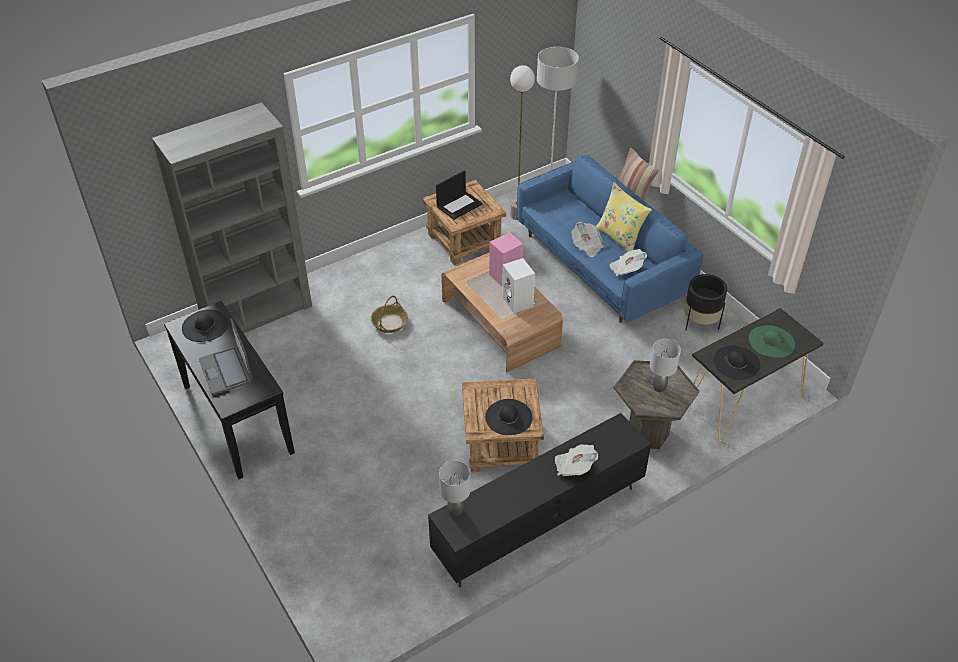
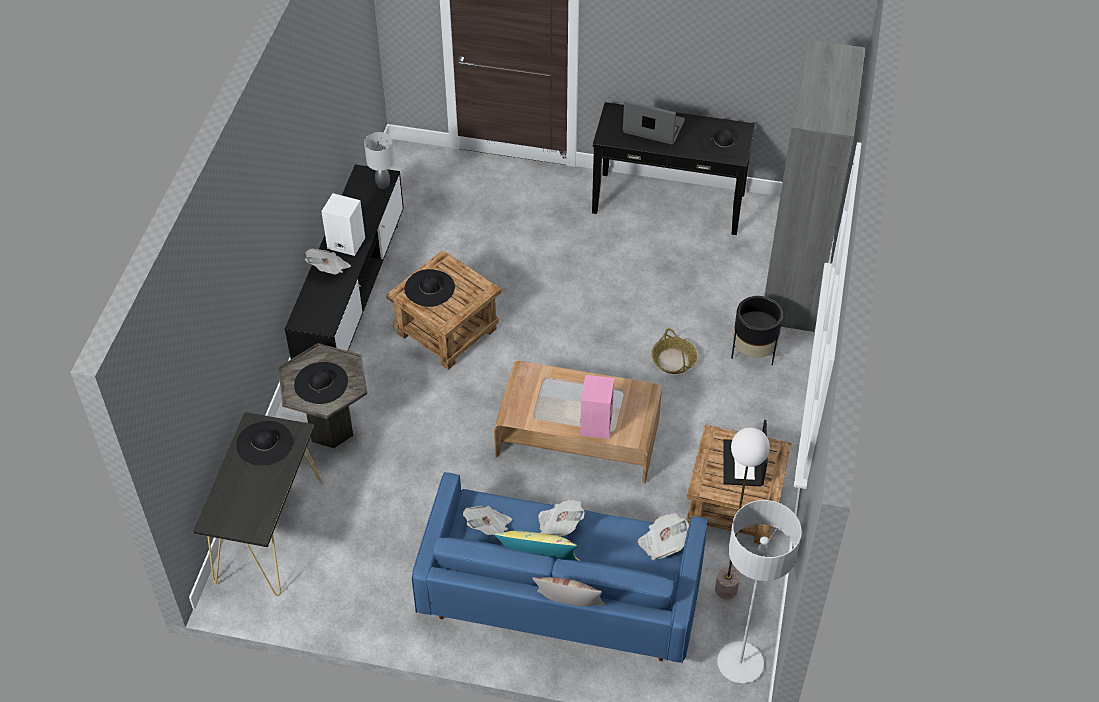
camera: 135 degrees right, 5 degrees up
(518, 302) = (549, 405): white speaker -> white speaker (345, 243)
(544, 208) = (662, 543): none -> newspaper
(658, 388) = (321, 383): grey table lamp -> black hat
(700, 323) = (384, 595): black planter -> black planter (753, 352)
(771, 341) = (247, 493): green hat -> none

